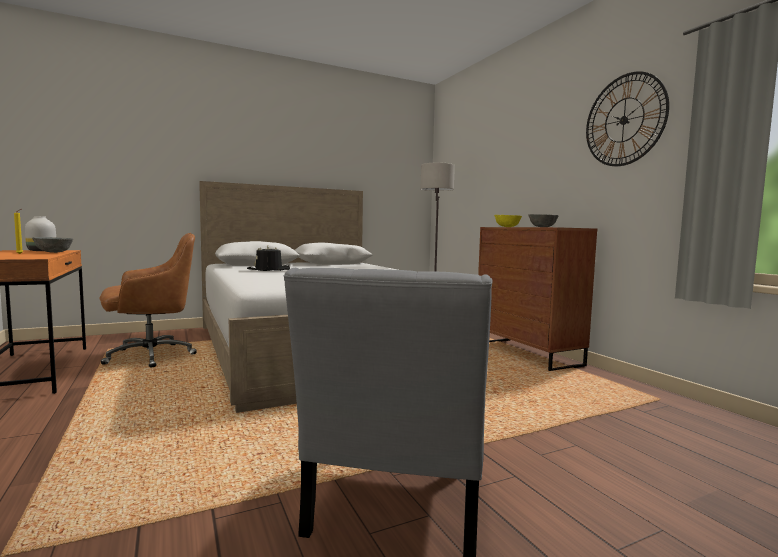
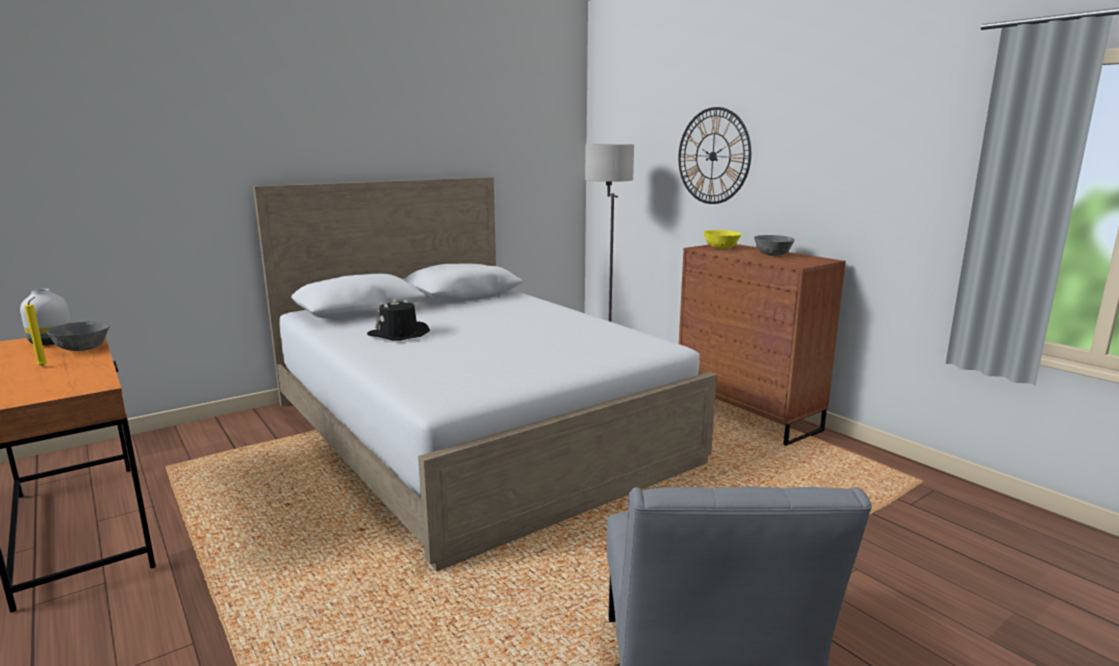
camera: 10 degrees left, 10 degrees up
(151, 356) = (242, 474): brown office chair -> none
(624, 120) = (889, 121): wall clock -> wall clock (713, 156)

